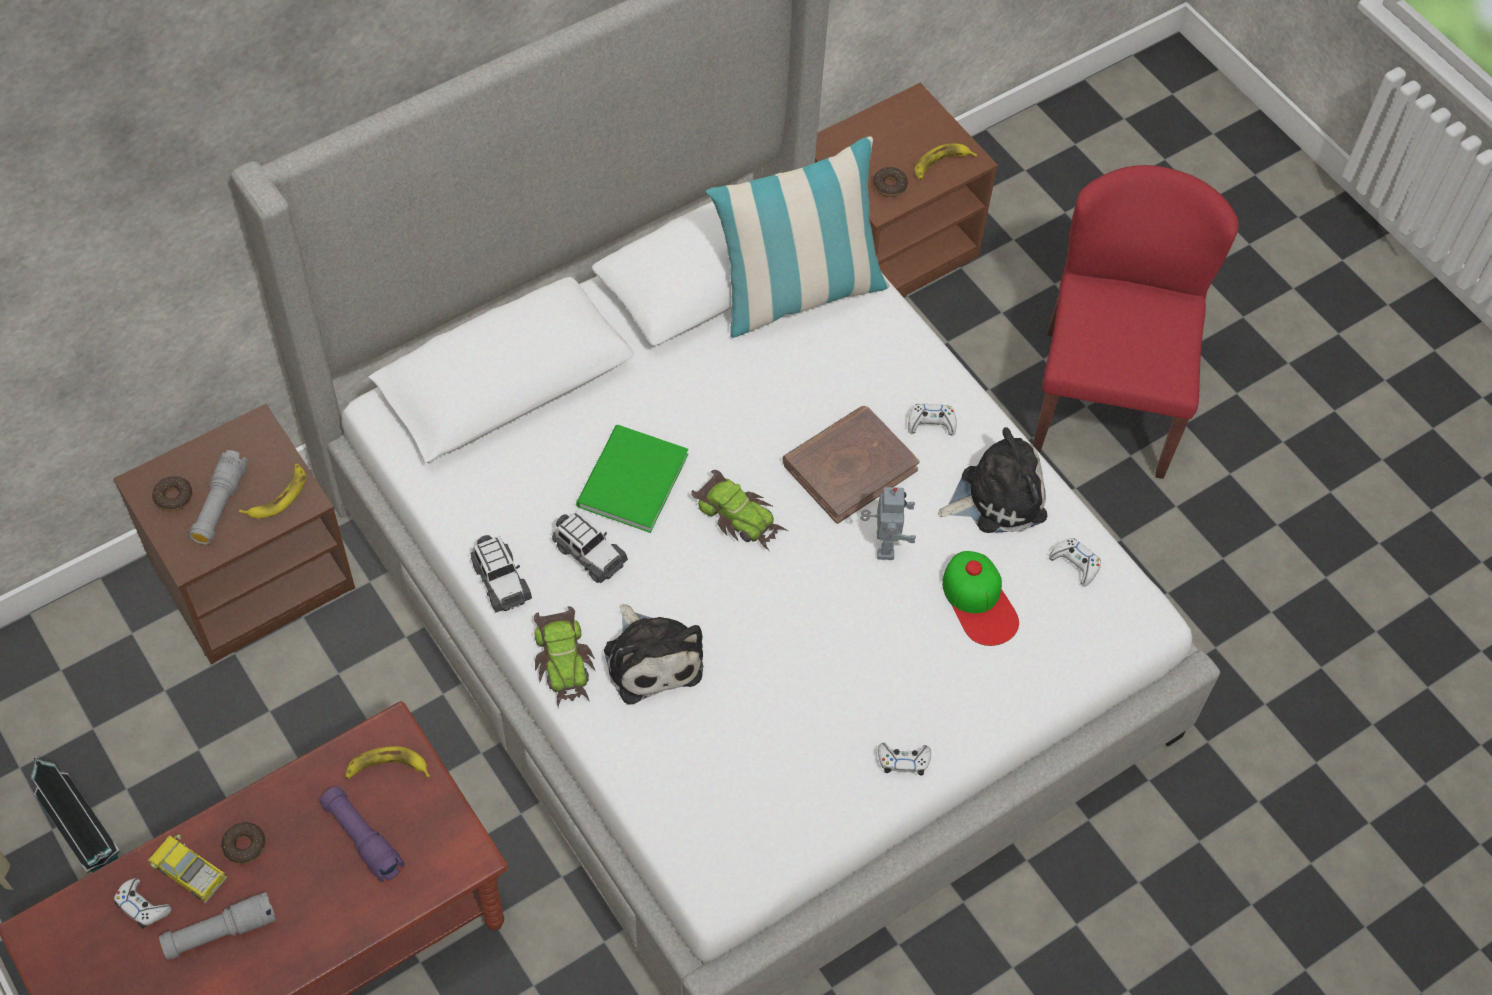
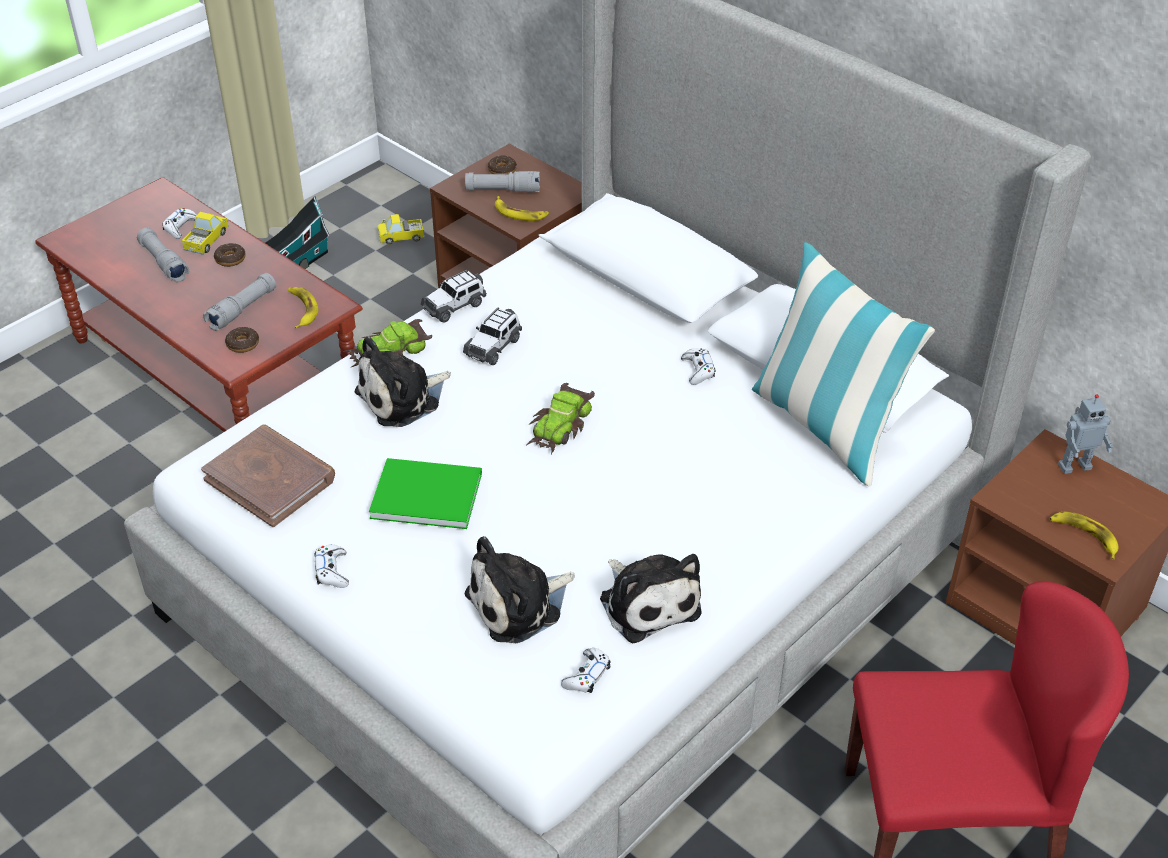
camera: 80 degrees right, 15 degrees down
(77, 692) = (401, 237): none -> toy truck
(362, 838) = (242, 309): purple flashlight -> grey flashlight
(629, 482) = (572, 356): green book -> green book (424, 493)
(849, 466) = (641, 489): brown book -> brown book (270, 479)
(883, 545) = (562, 526): toy robot -> toy robot (1074, 465)
(889, 186) = (1029, 500): donut -> donut (243, 344)
(931, 423) = (716, 541): white game controller -> white game controller (698, 370)
(979, 601) = (519, 604): cap -> plush toy

